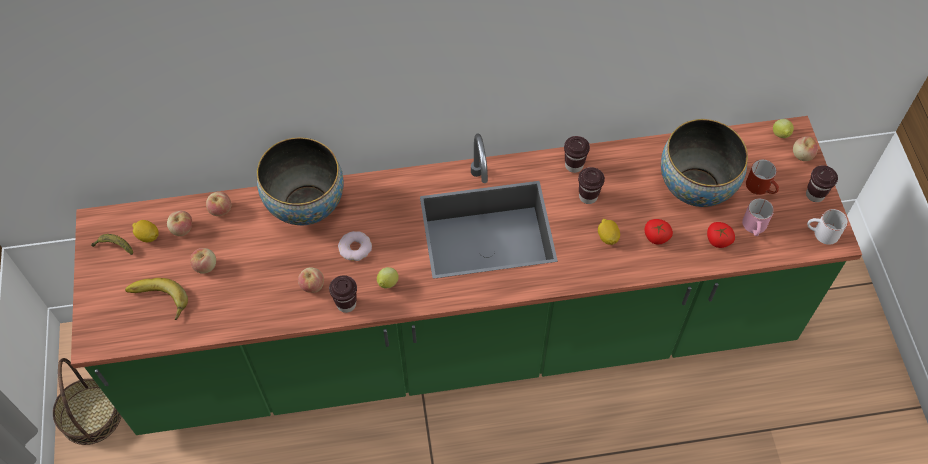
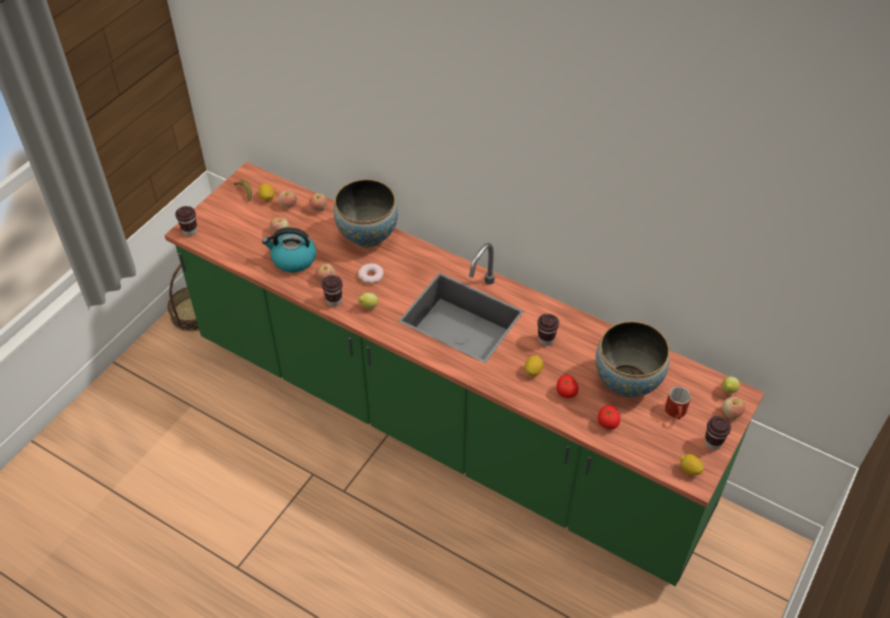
camera: 40 degrees right, 10 degrees down
(157, 301) = (237, 233): banana -> none
(253, 288) = (293, 259): none -> kettle
(574, 165) = (556, 316): brown cup -> brown cup (190, 231)
(755, 228) = (643, 433): pink mug -> none
(821, 234) = (689, 469): white mug -> lemon

